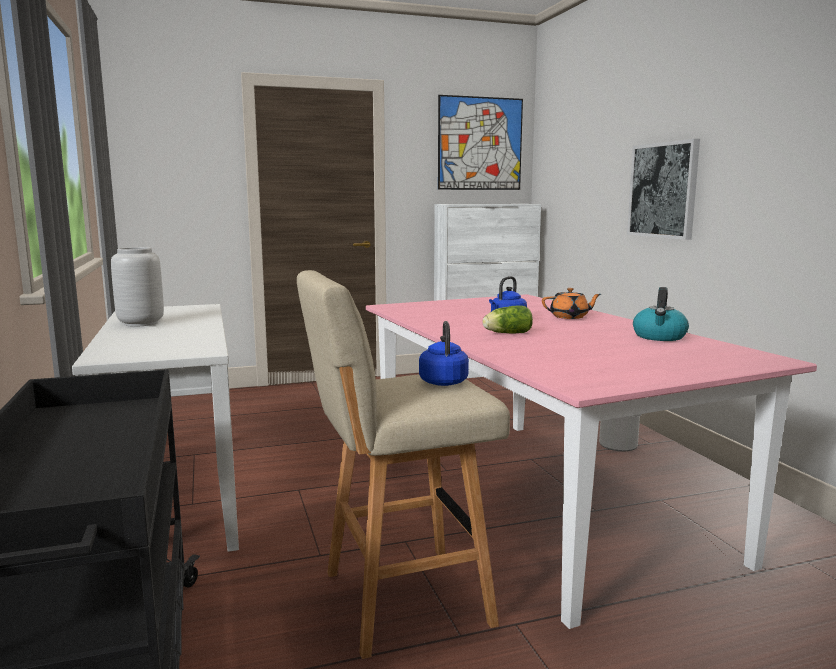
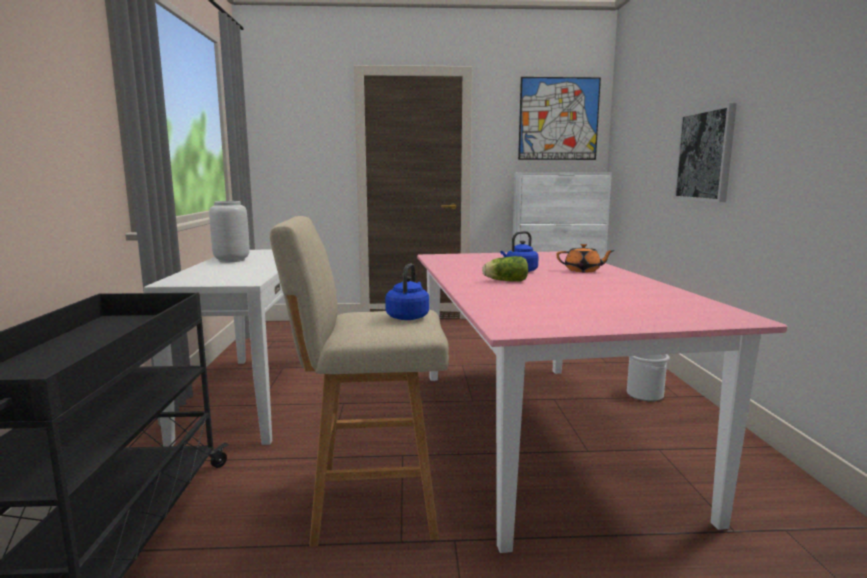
camera: 15 degrees right, 0 degrees up
(659, 337) = (648, 291): kettle -> none

